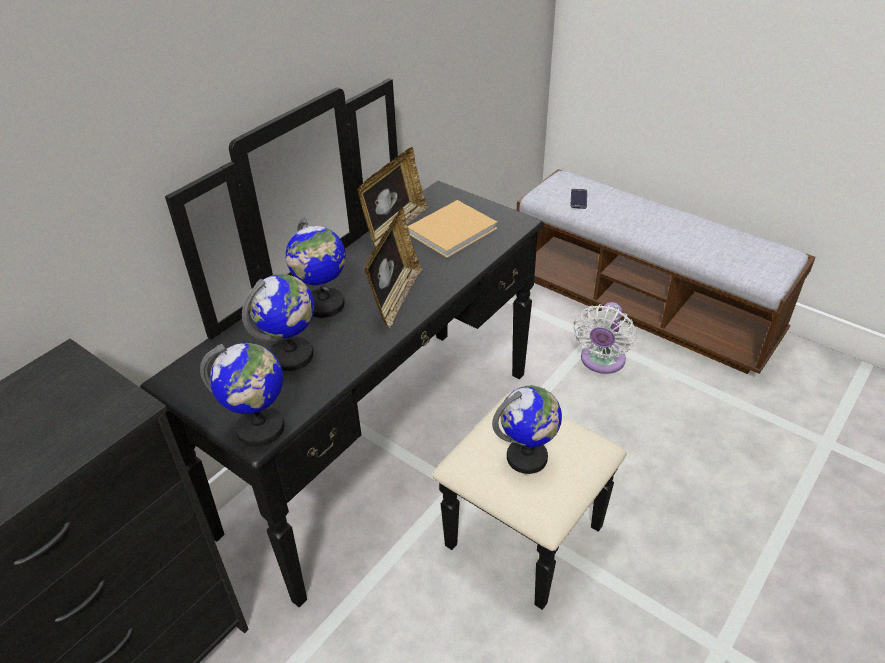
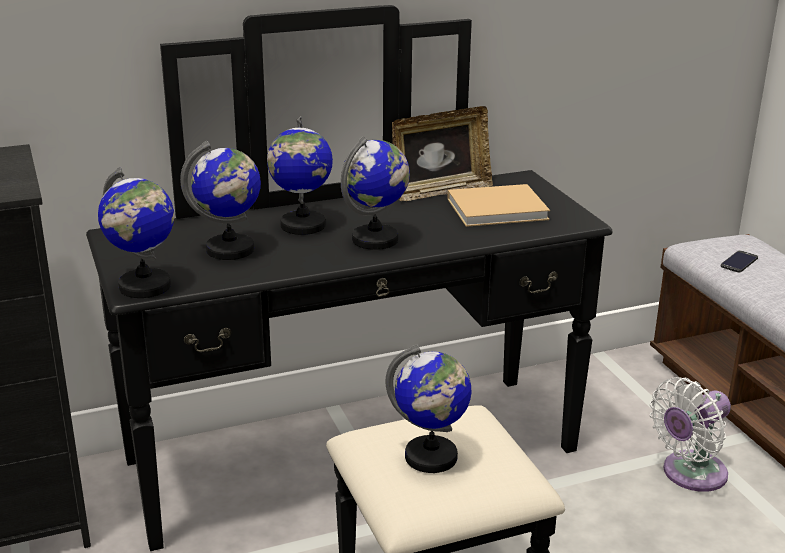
camera: 30 degrees right, 15 degrees down
(395, 298) = (375, 239): picture frame -> globe

